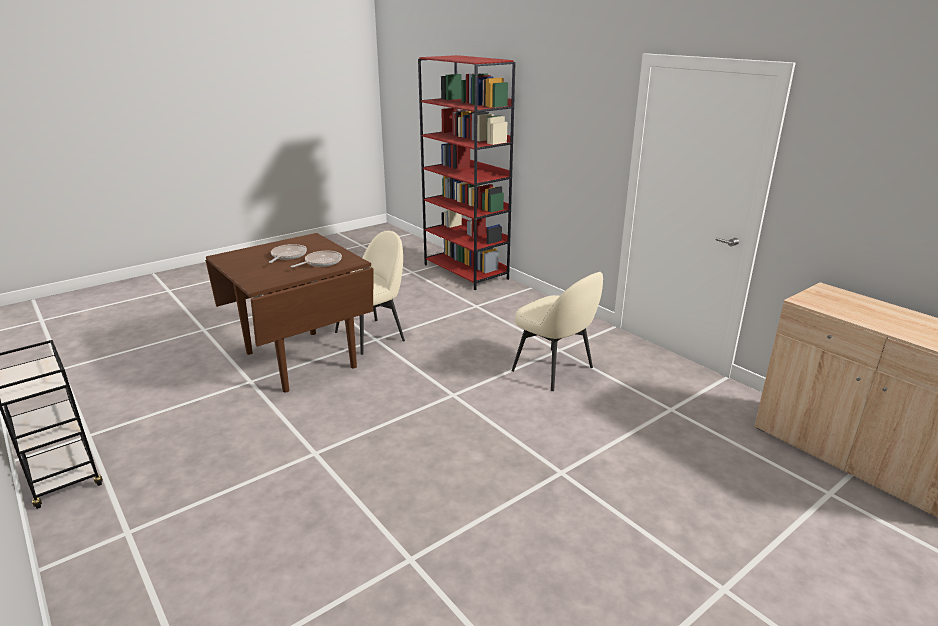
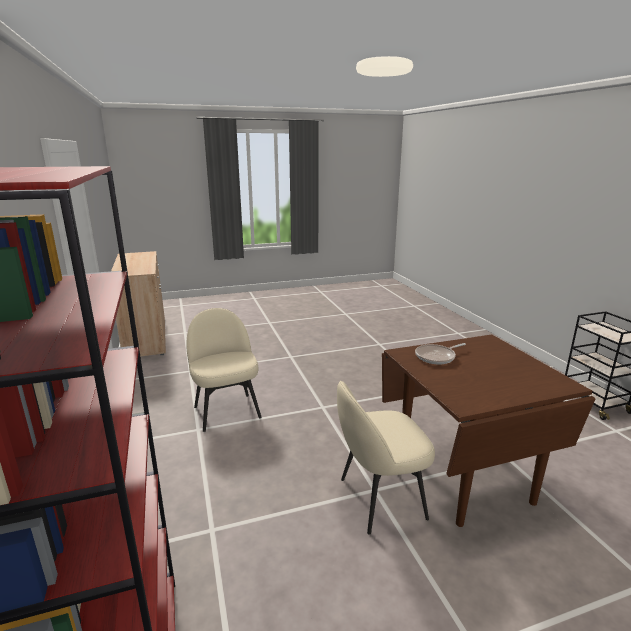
camera: 160 degrees left, 5 degrees down
(287, 256) = (480, 372): frying pan -> none

